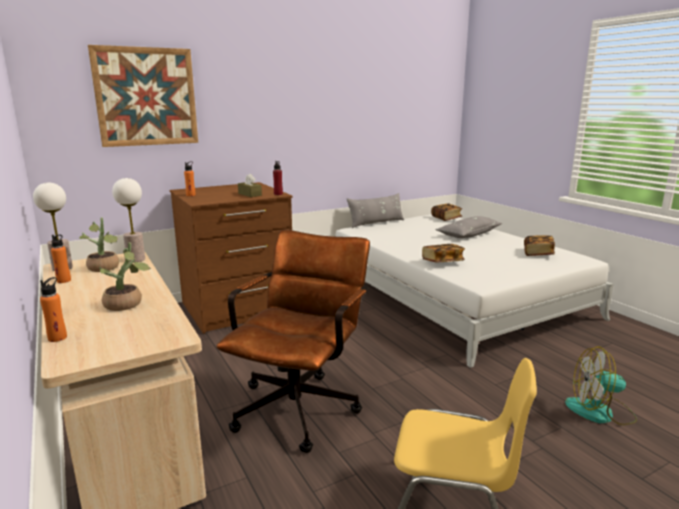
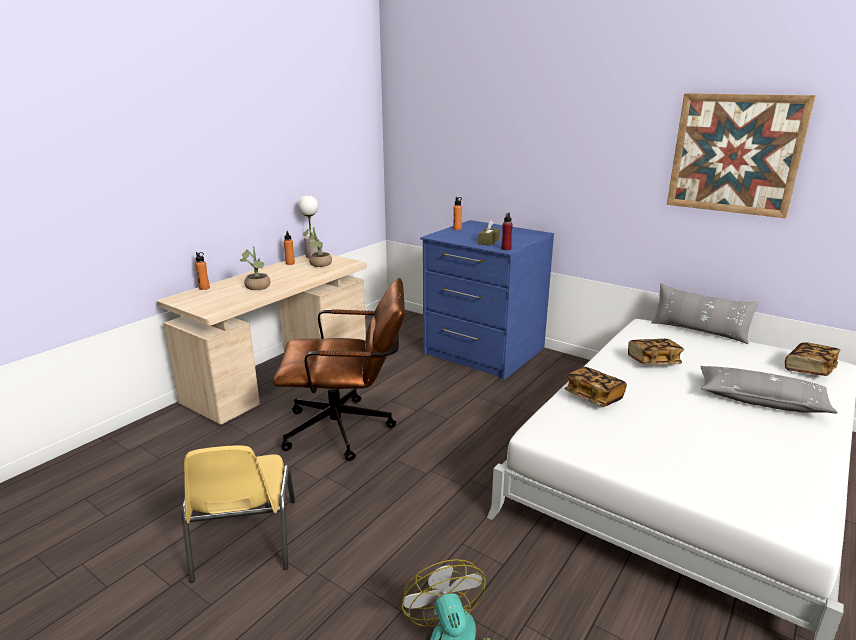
camera: 65 degrees right, 5 degrees up
(136, 259) = (344, 266): table lamp -> none
(146, 97) = (463, 130): picture -> picture (735, 154)
(237, 308) = (483, 352): brown dresser -> blue dresser
(538, 253) = (755, 472): book -> book (653, 361)

